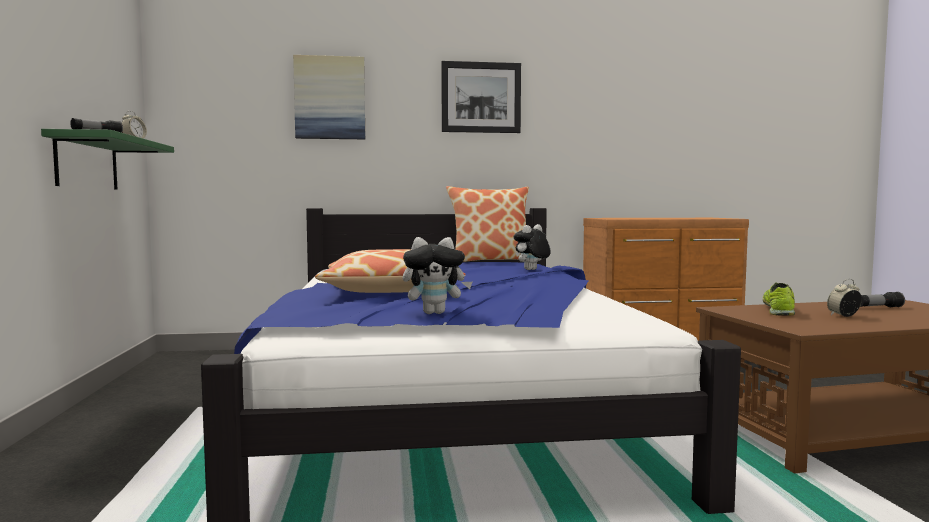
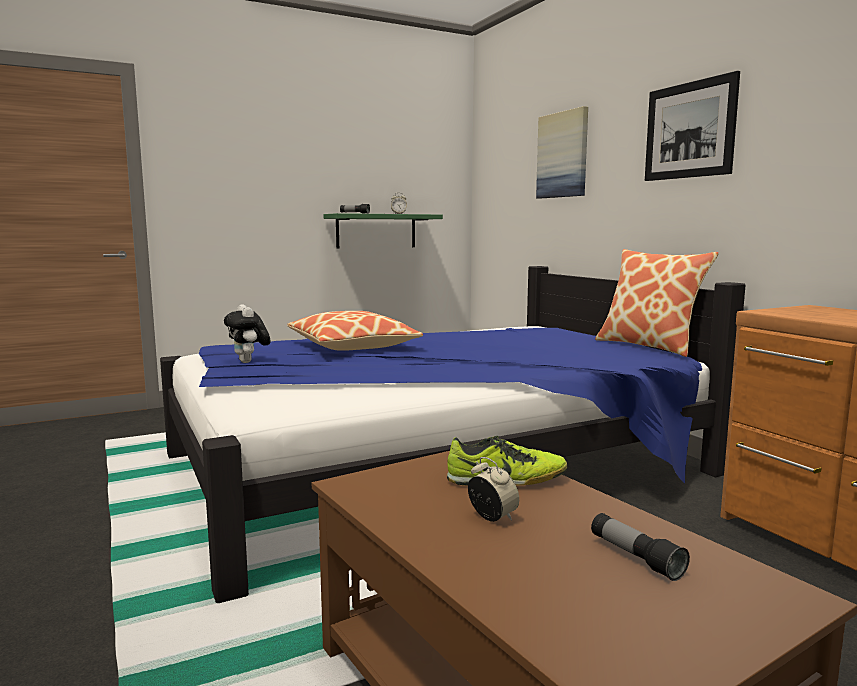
camera: 70 degrees right, 5 degrees up
(531, 270) = (576, 361): plush toy -> none

